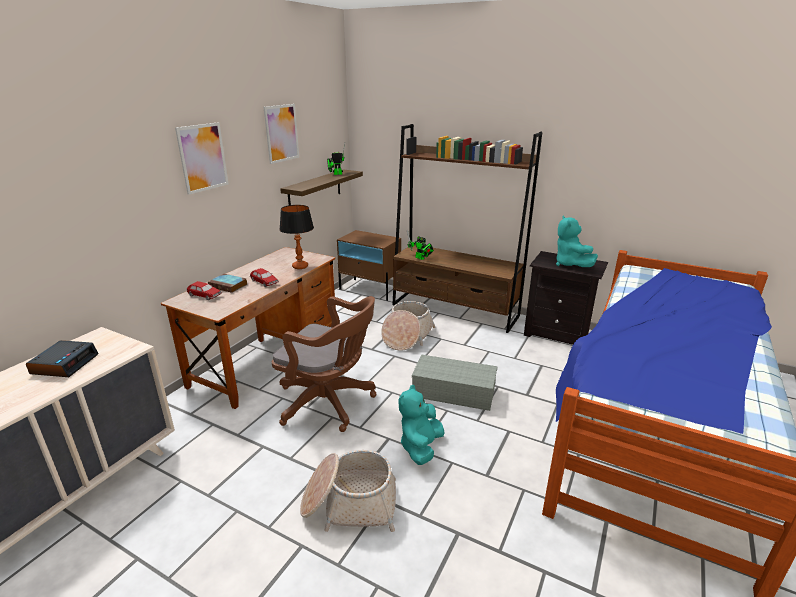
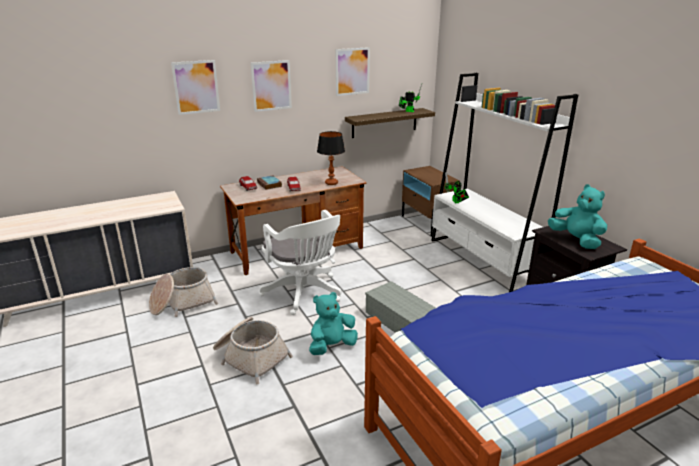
camera: 35 degrees right, 0 degrees up
(65, 364) = (137, 205): alarm clock -> none
(109, 168) = (196, 87): none -> picture
(330, 403) = (304, 294): brown office chair -> white office chair
(407, 336) = (414, 268): basket -> basket (182, 303)
(455, 310) = (482, 261): brown bookcase -> white bookcase
(570, 264) = (576, 240): turquoise plush toy -> turquoise plush toy turned 120 degrees clockwise

